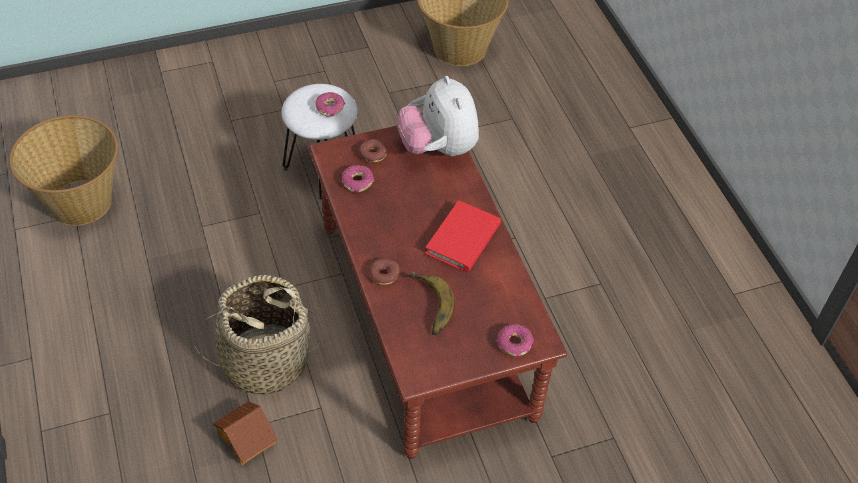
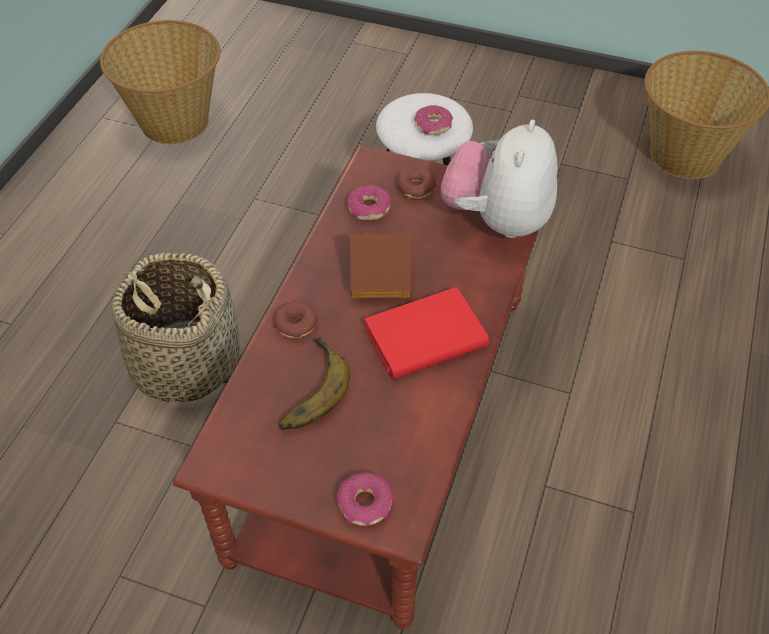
camera: 40 degrees right, 0 degrees up
(247, 438) = (96, 430): toy house -> toy house (381, 275)

